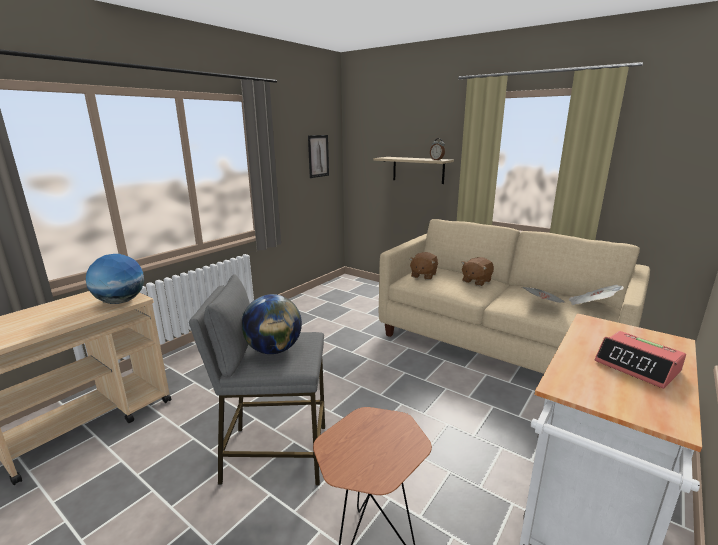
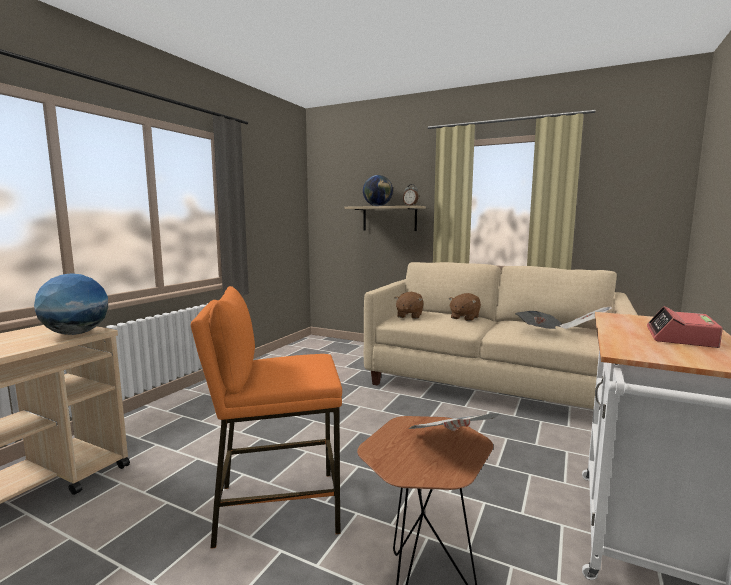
camera: 10 degrees left, 10 degrees down
(274, 350) = (282, 367): globe -> globe (377, 206)
(275, 453) = (277, 507): grey stool -> orange stool
(318, 156) = (285, 206): picture -> none
(394, 446) = (451, 445): none -> newspaper
(637, 366) = (680, 337): alarm clock -> alarm clock turned 75 degrees clockwise

